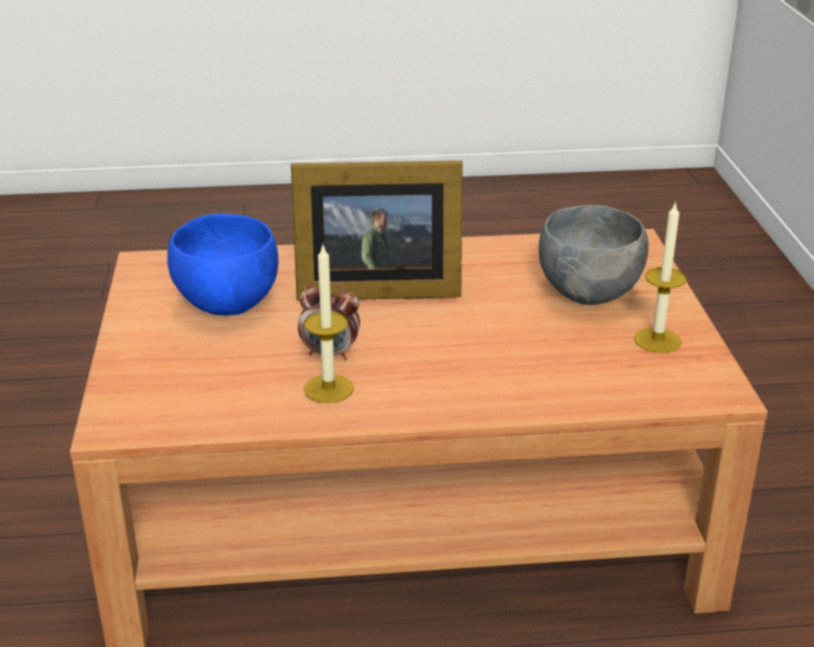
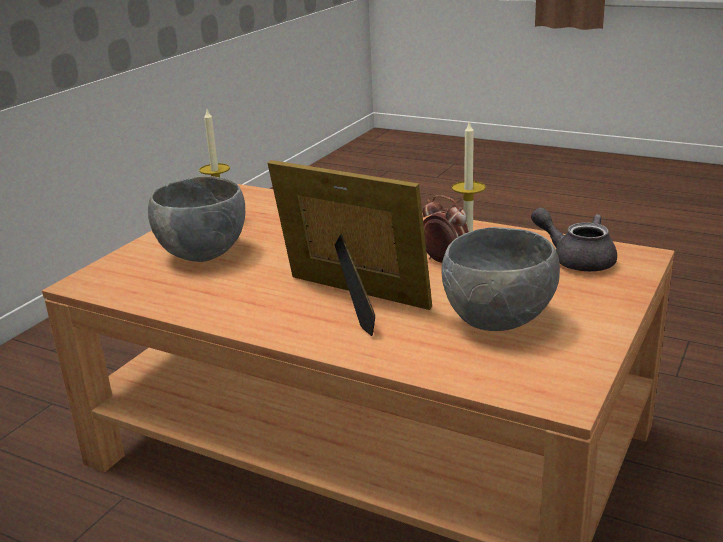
camera: 145 degrees left, 5 degrees down
(186, 398) = (576, 259): none -> grey teapot
(226, 305) = (499, 321): blue bowl -> grey bowl

